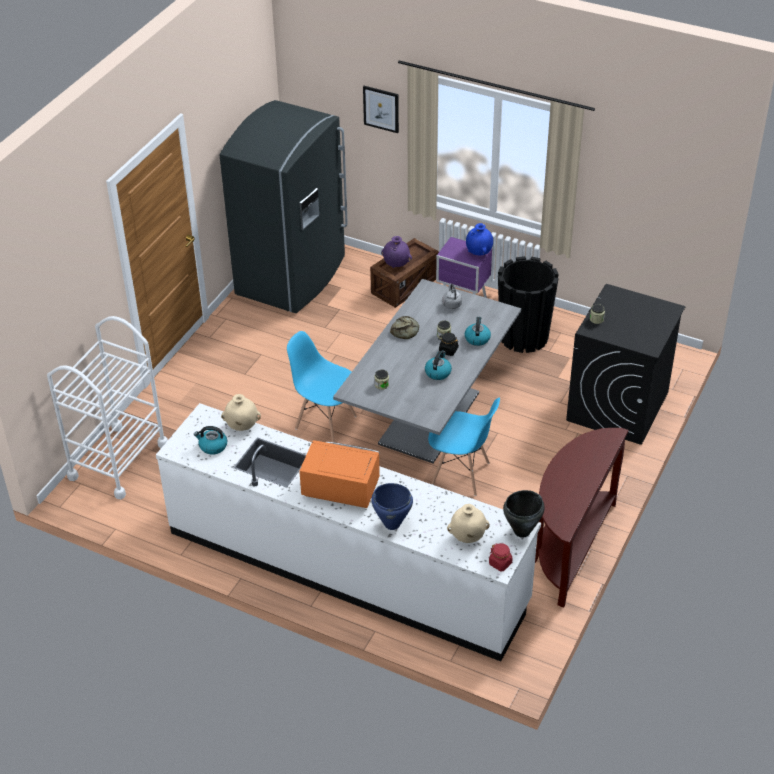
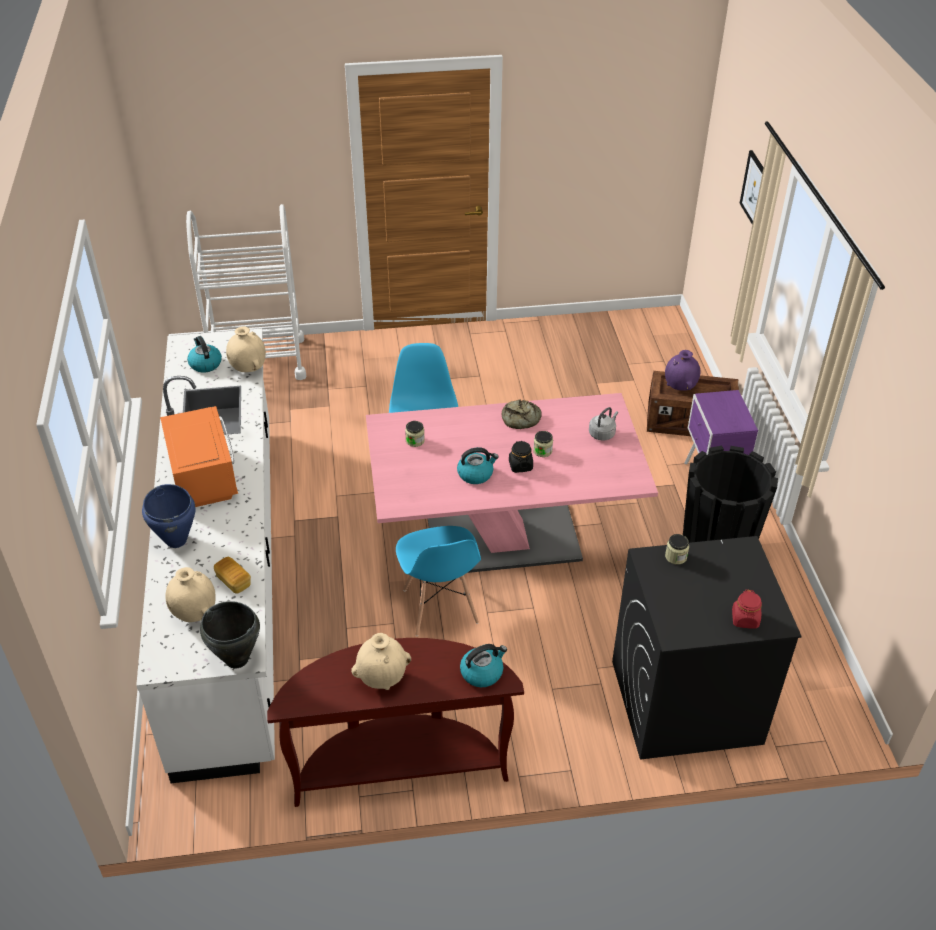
camera: 55 degrees right, 0 degrees up
(293, 276) = (612, 342): grey fridge -> none
(429, 418) = (503, 539): grey dining table -> pink dining table
(454, 510) = (233, 581): none -> bread
(477, 338) = (565, 479): kettle -> kettle (482, 672)
(479, 253) = (736, 424): blue vase -> none
(500, 563) = (168, 663): red jar -> red jar (745, 619)
(576, 481) = (383, 679): none -> beige vase

